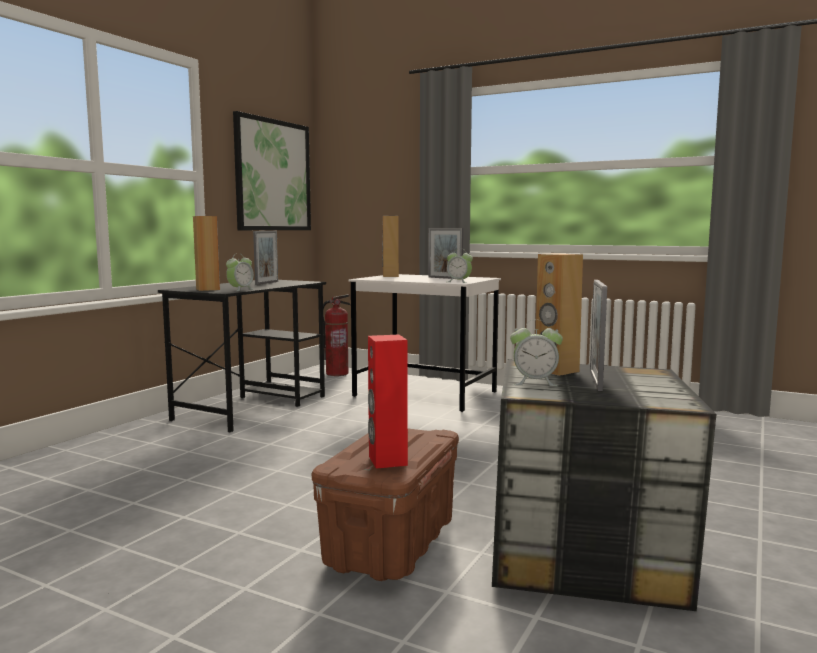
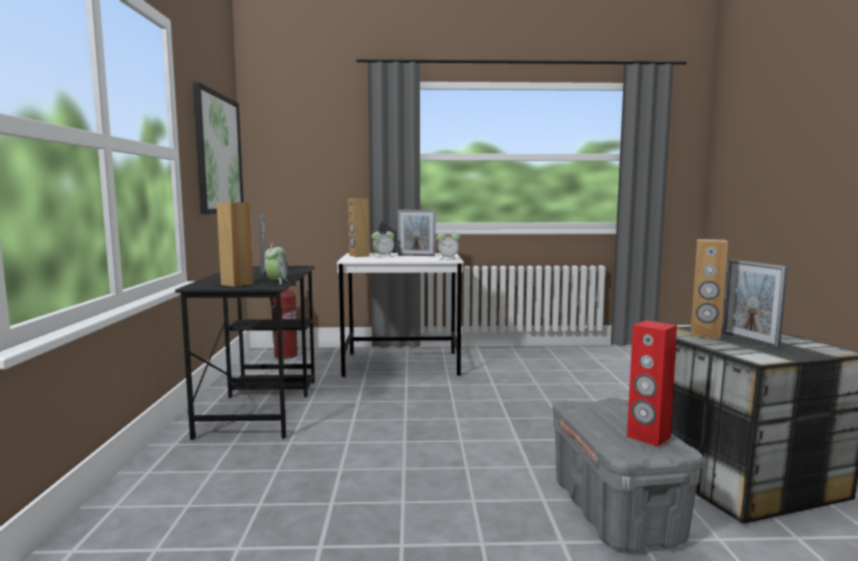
camera: 30 degrees left, 0 degrees up
(391, 543) = (614, 510): brown storage box -> grey storage box
(535, 382) = (731, 348): alarm clock -> alarm clock (383, 256)

